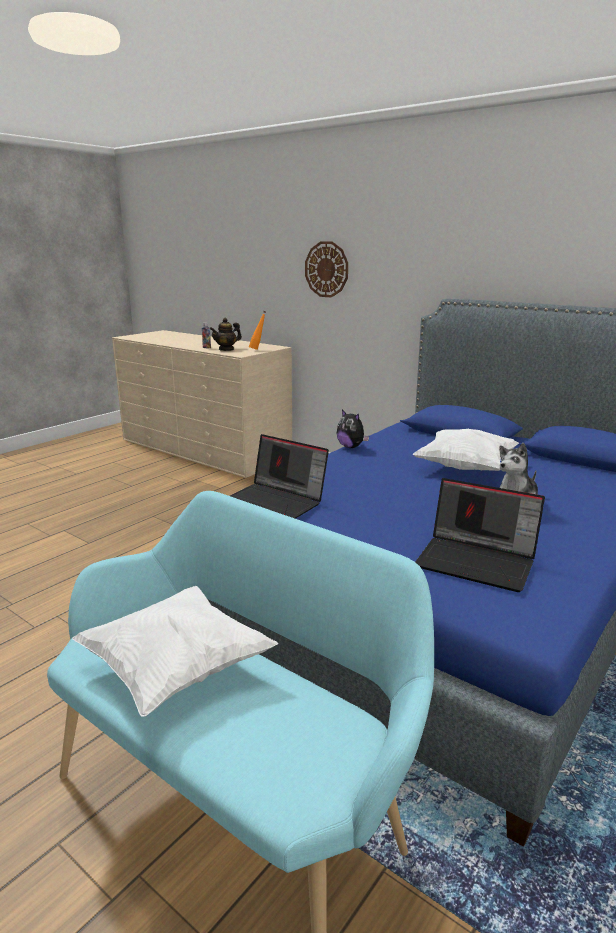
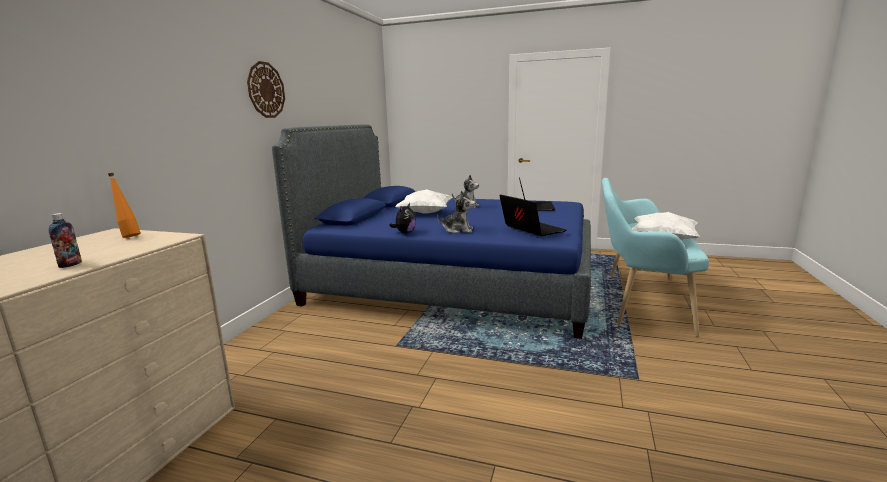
camera: 110 degrees left, 5 degrees down
(226, 349) = (110, 250): teapot -> none
(276, 502) = (530, 229): laptop -> laptop turned 45 degrees counterclockwise
(326, 269) = (147, 106): wall clock -> wall clock (266, 90)
(332, 469) = (458, 230): none -> plush toy

